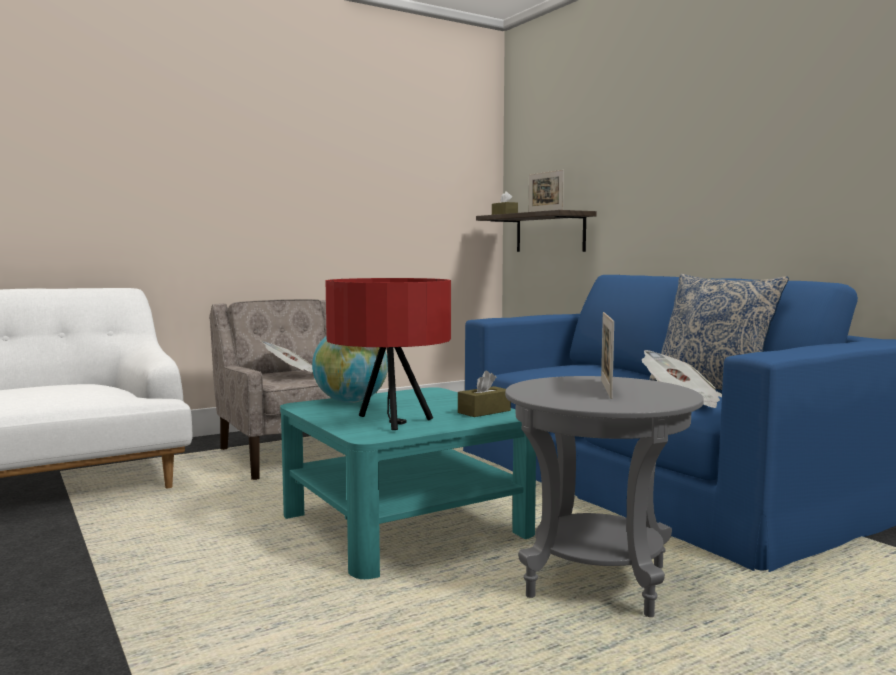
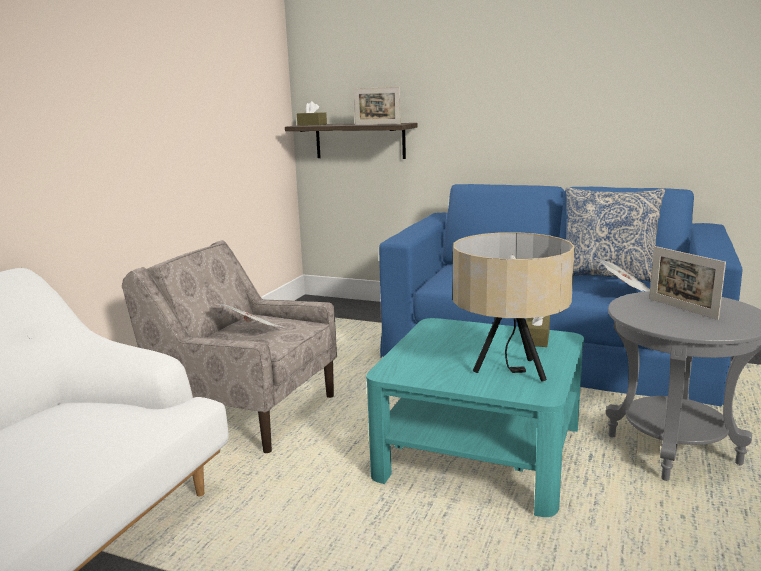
camera: 35 degrees left, 10 degrees up
(350, 401) = (414, 356): globe -> none
(389, 421) = (508, 371): red table lamp -> beige table lamp

